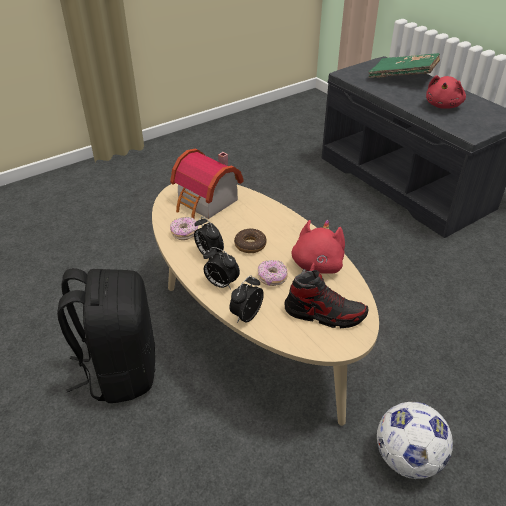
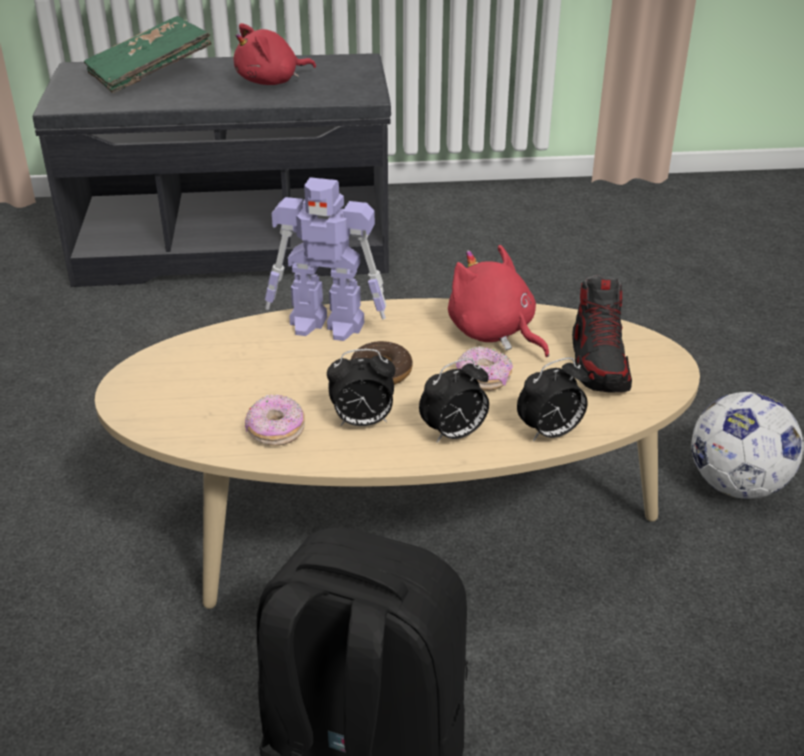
camera: 60 degrees left, 5 degrees down
(206, 203) = (213, 379): toy house -> none
(246, 315) = (550, 433): alarm clock -> alarm clock turned 90 degrees counterclockwise
(273, 216) = (328, 325): none -> toy robot
(324, 314) = (599, 362): shoe -> shoe turned 135 degrees clockwise
(443, 105) = (271, 82): red plush toy -> red plush toy turned 90 degrees clockwise

